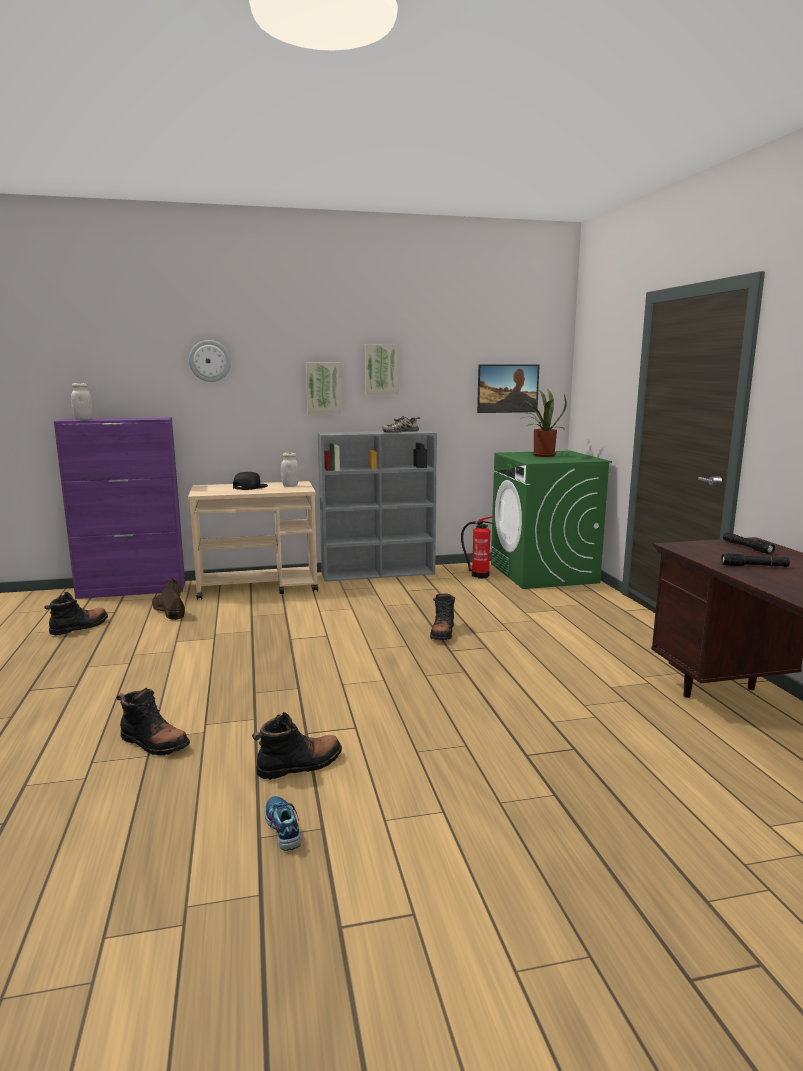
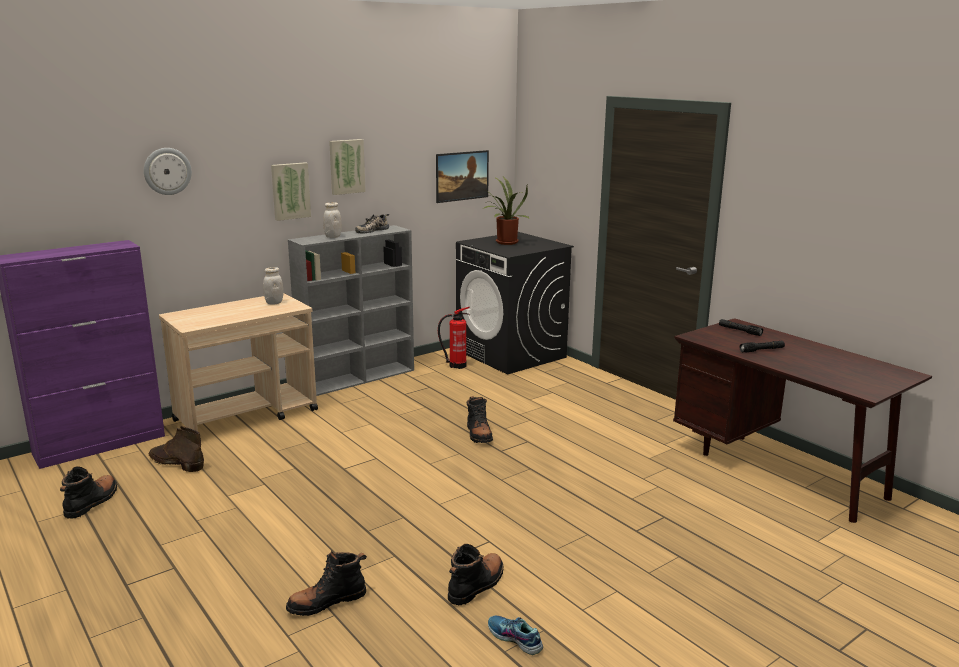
camera: 25 degrees left, 5 degrees up
(83, 419) = (30, 256): white jar -> white jar (333, 237)
(154, 743) = (327, 602): black boot -> black boot turned 150 degrees clockwise
(250, 487) = (231, 309): black cap -> none
(543, 573) = (511, 354): green washing machine -> black washing machine

